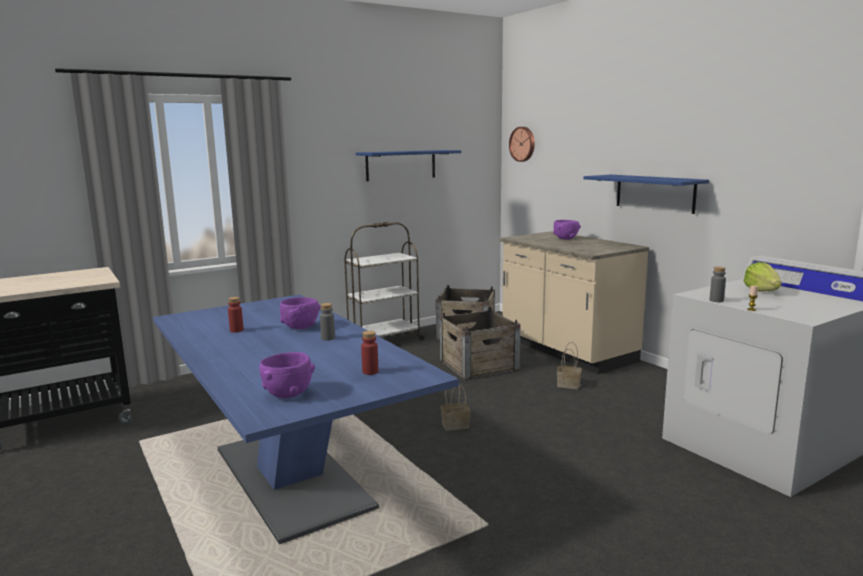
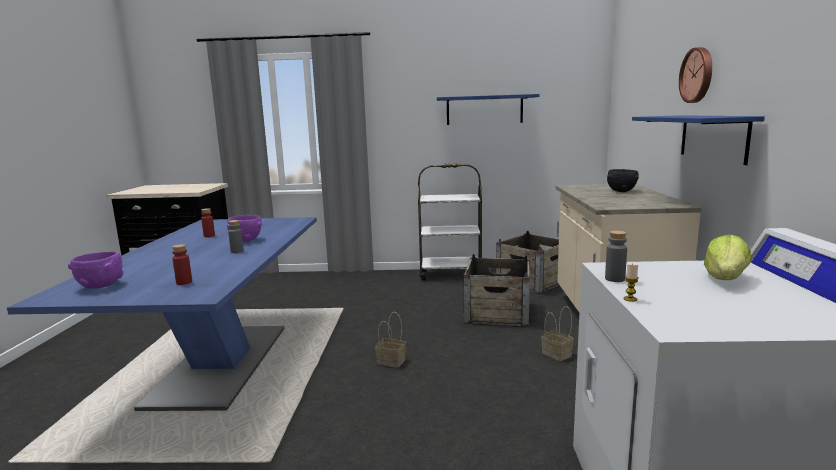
camera: 35 degrees right, 0 degrees up
(523, 144) = (622, 86): wall clock -> wall clock (698, 75)
(565, 239) = (621, 191): purple bowl -> black bowl

